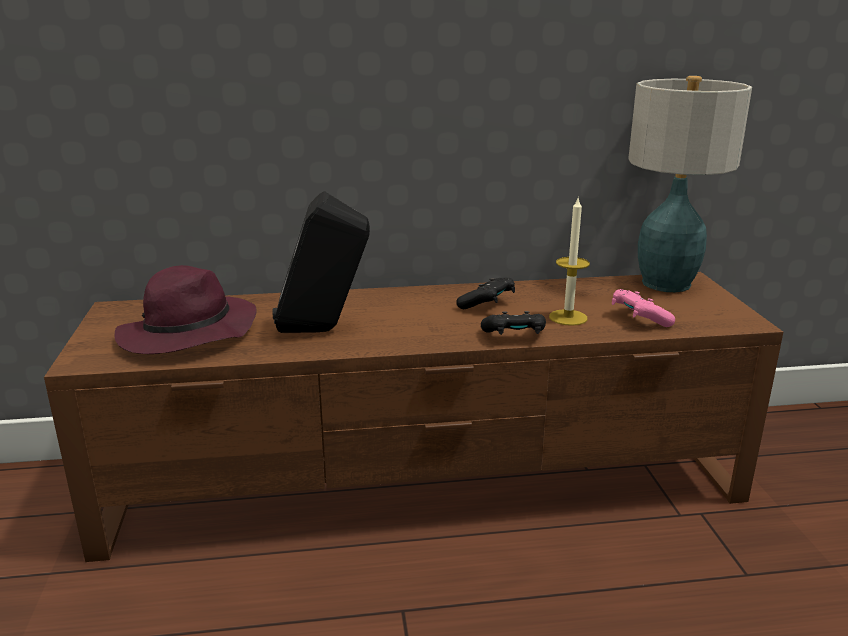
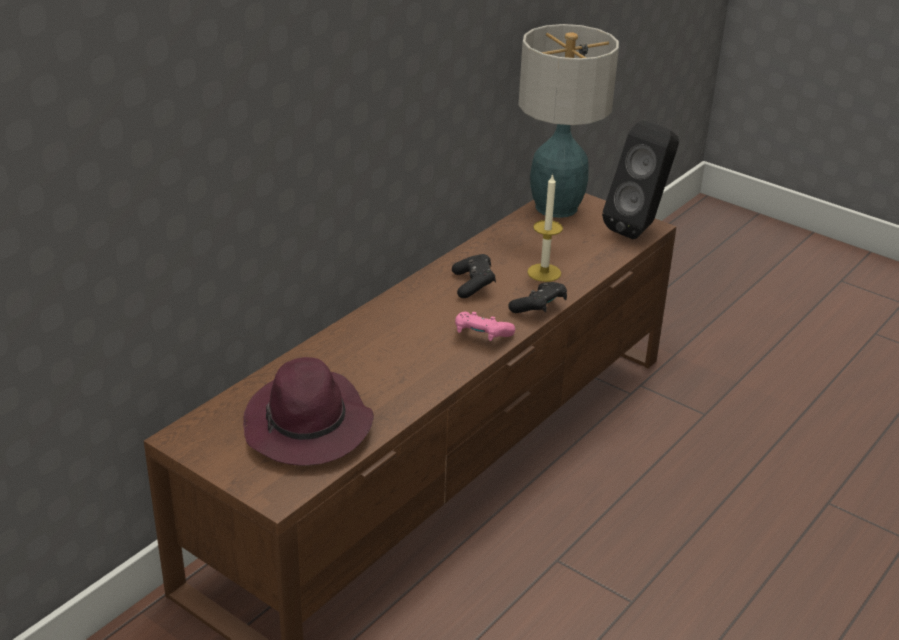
camera: 45 degrees left, 10 degrees up
(324, 331) = (404, 368): black speaker -> black speaker (639, 228)
(639, 319) = (587, 253): pink game controller -> pink game controller (481, 336)

